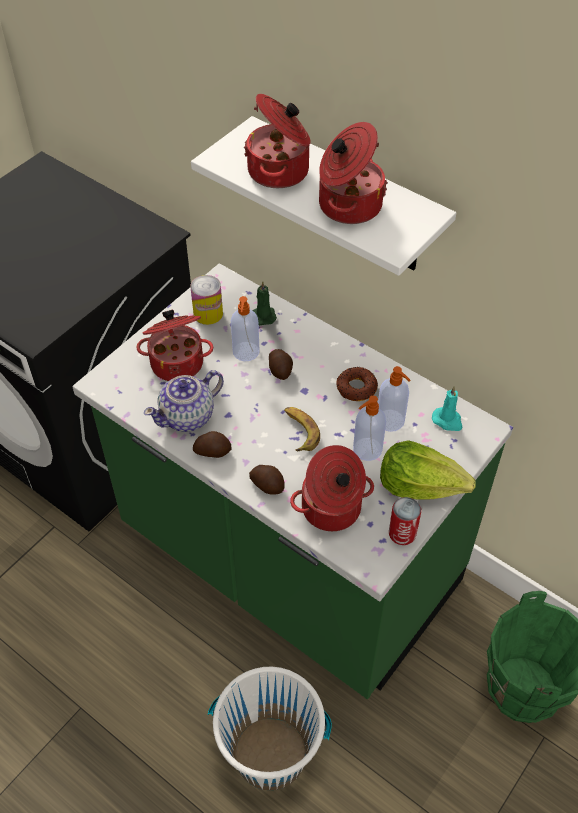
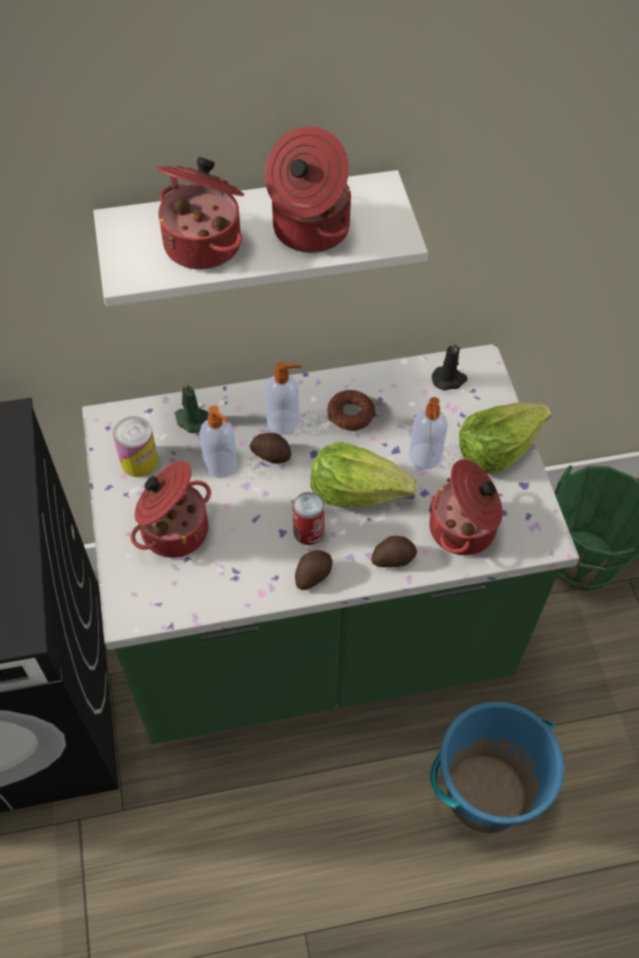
camera: 50 degrees left, 5 degrees up
(188, 416) = (251, 566): teapot -> none
(270, 753) = (485, 793): white bucket -> blue bucket
(299, 431) = (357, 491): banana -> lettuce
(391, 421) = (411, 418): soap dispenser -> soap dispenser (284, 422)
(402, 533) = (533, 497): can -> can (308, 532)
(448, 420) = (449, 379): turquoise candle -> black candle

